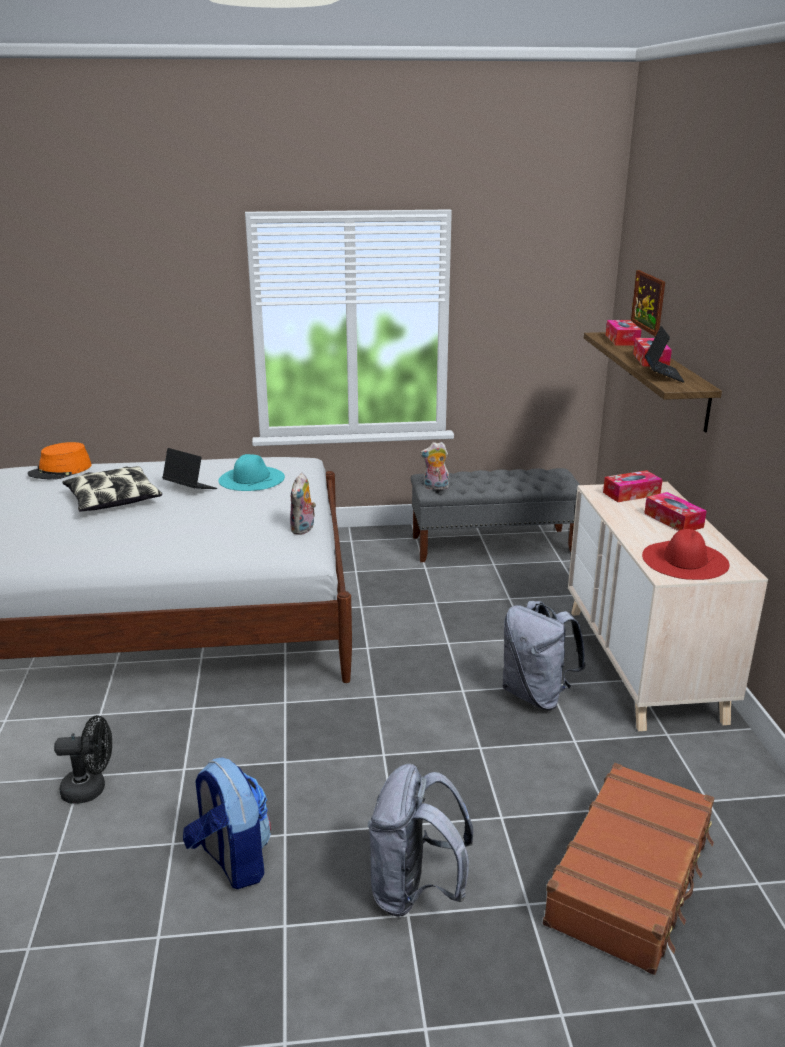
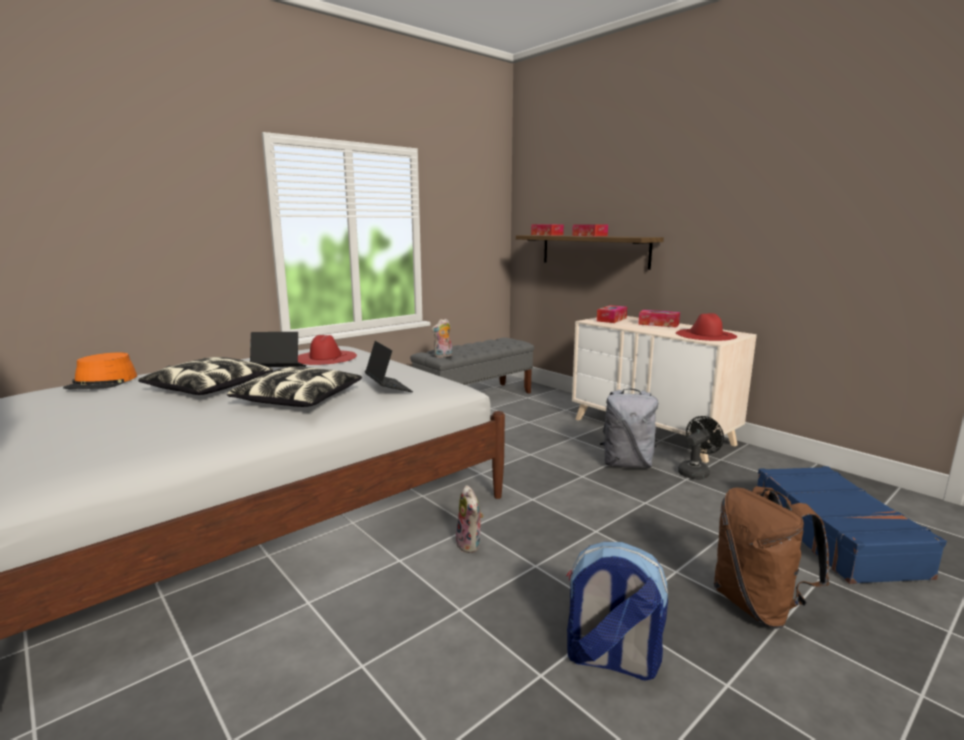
camera: 35 degrees left, 10 degrees down
(91, 789) = (390, 671): black fan -> black fan (696, 472)
(151, 535) = (299, 399): none -> pillow
(251, 478) = (325, 357): turquoise hat -> red hat
(303, 529) = (427, 374): plush toy -> plush toy (470, 545)
(415, 891) = (758, 606): grey backpack -> brown backpack
(631, 878) = (834, 535): brown suitcase -> blue suitcase
(648, 302) = (558, 209): picture -> none
(663, 375) = (616, 236): laptop -> laptop (388, 388)

